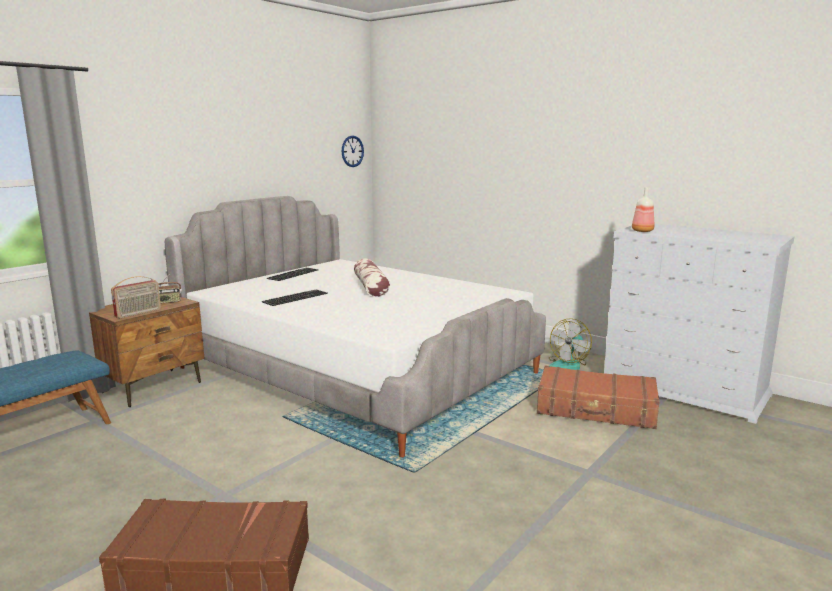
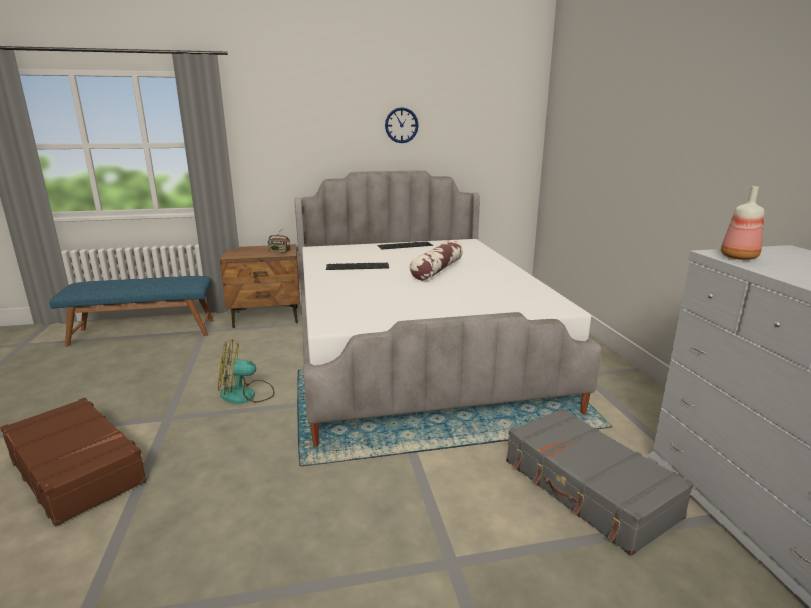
camera: 40 degrees right, 5 degrees up
(138, 313) = (244, 256): radio -> none
(352, 151) = (516, 128): wall clock -> wall clock (401, 125)
(568, 365) = (642, 418): fan -> fan (246, 395)
(596, 409) = (588, 489): brown suitcase -> grey suitcase

